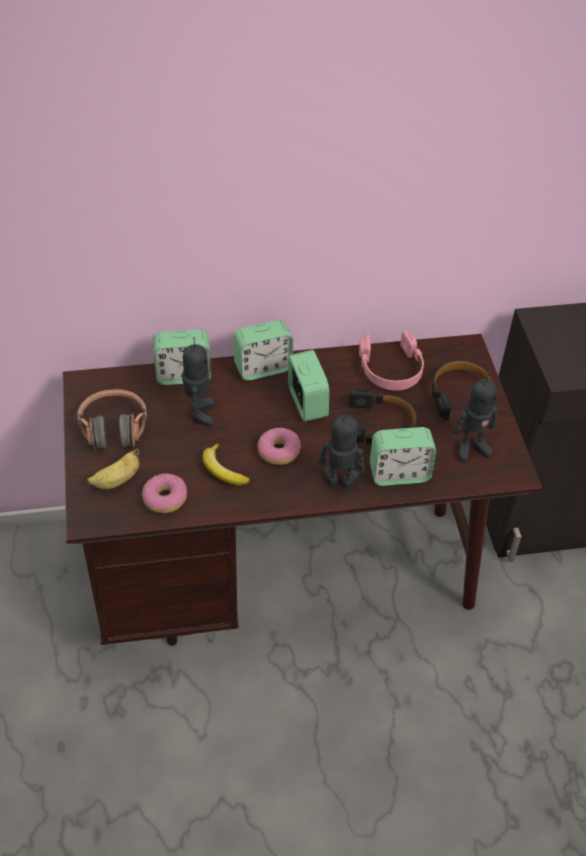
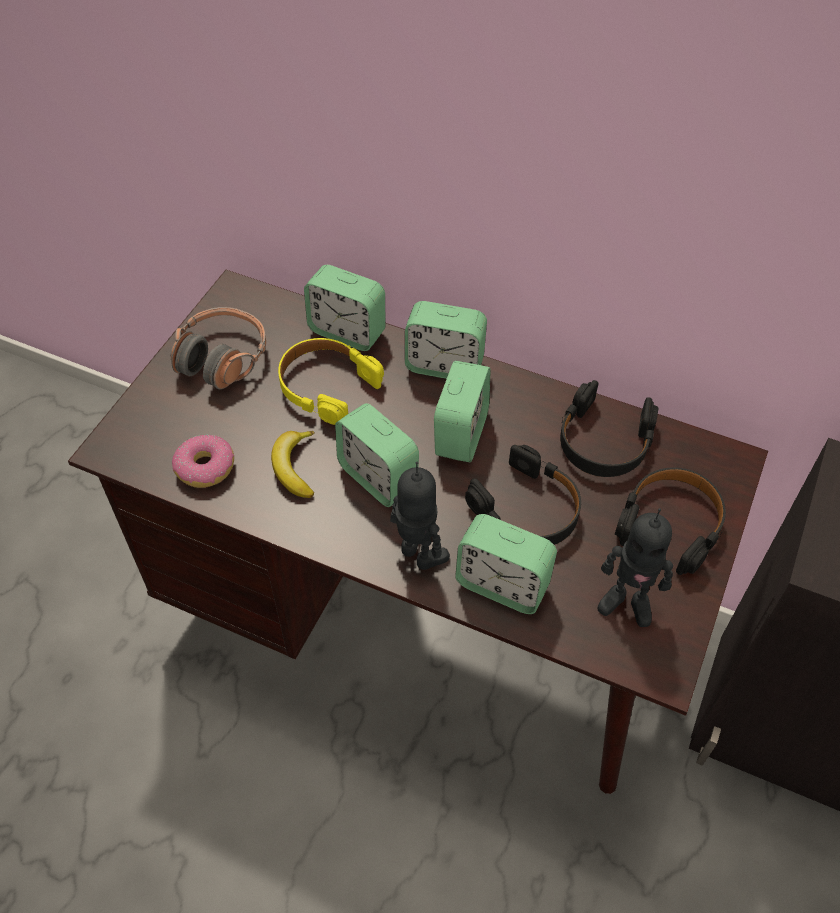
camera: 35 degrees right, 5 degrees up
(117, 481) = (174, 420): banana -> none
(199, 414) = (326, 386): toy robot -> yellow headphones
(279, 451) = (378, 477): donut -> alarm clock
(391, 369) = (604, 441): pink headphones -> black headphones

